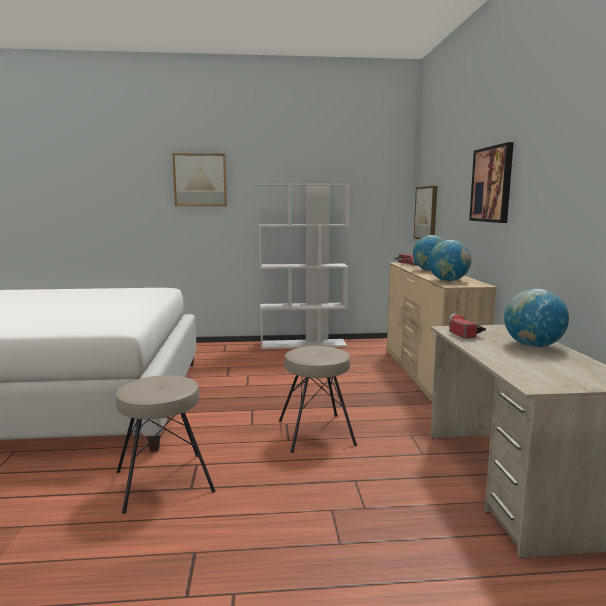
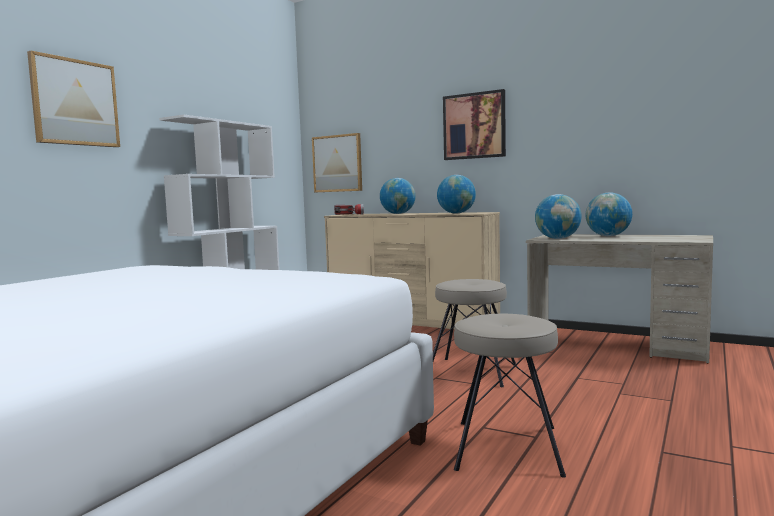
camera: 55 degrees left, 5 degrees down
(462, 333) = (558, 238): flashlight -> globe

